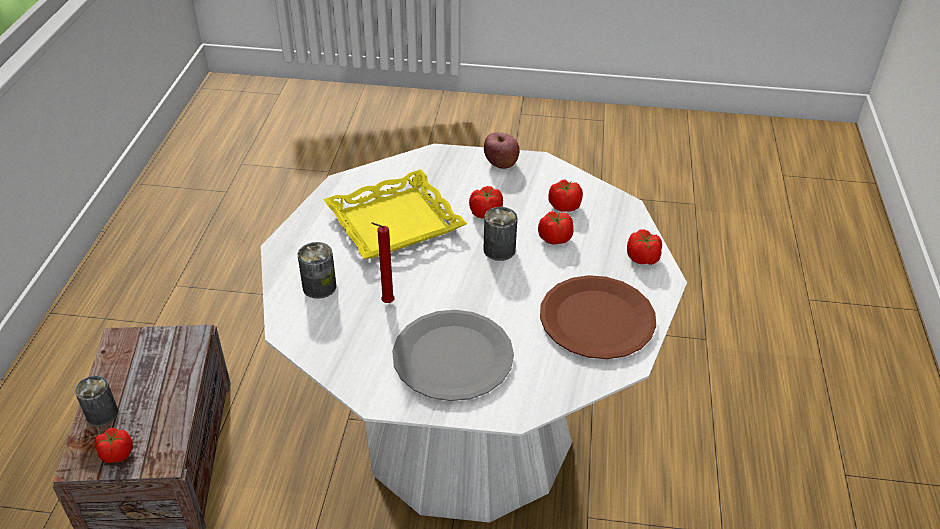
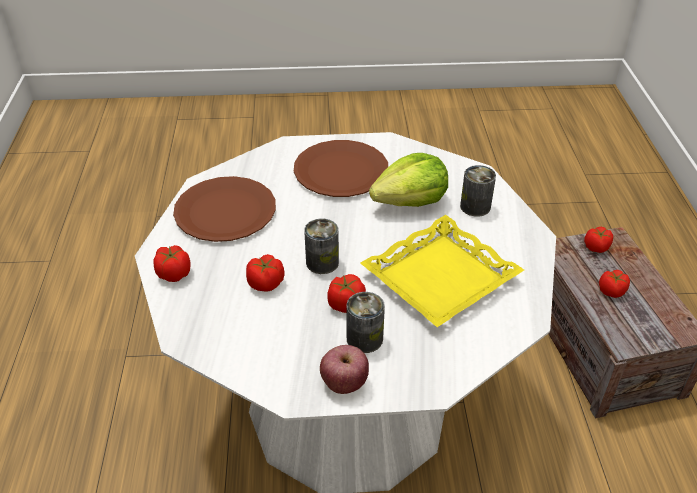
camera: 170 degrees right, 0 degrees up
(102, 414) = (635, 270): can -> can (364, 338)
(385, 303) = (411, 201): red candle -> lettuce
(452, 357) = (341, 171): grey plate -> brown plate
(564, 206) = (257, 326): tomato -> tomato (611, 291)

